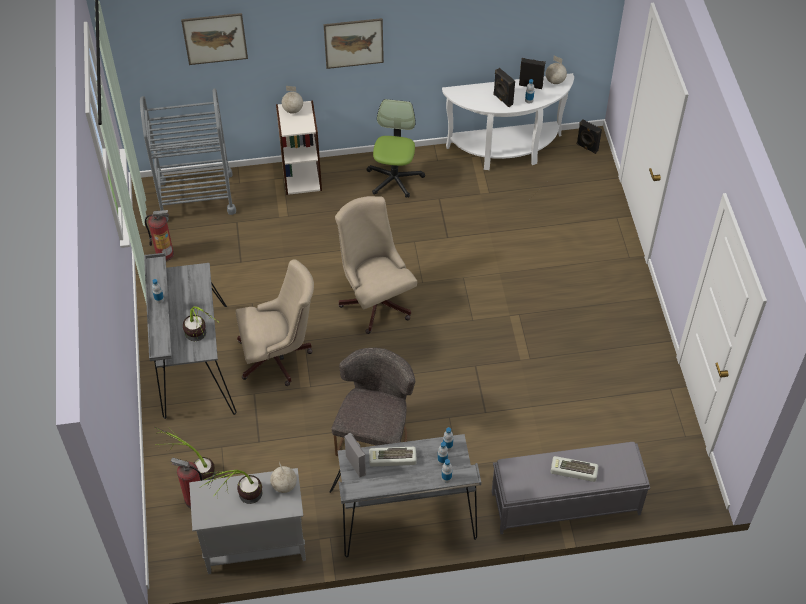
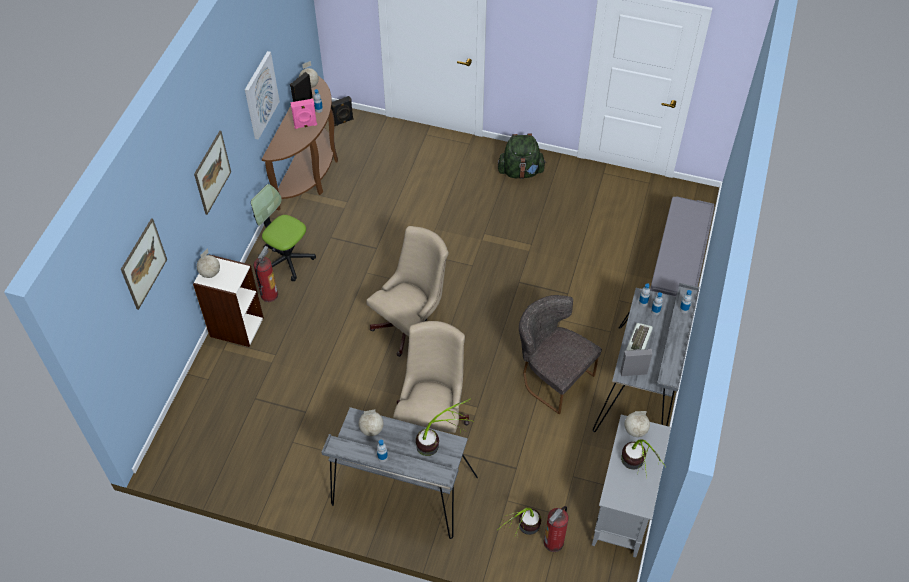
camera: 65 degrees left, 0 degrees up
(165, 254) = (254, 473): fire extinguisher -> fire extinguisher (269, 294)
(193, 287) = (372, 429): none -> globe
(196, 196) = (200, 421): grey cart -> none
(375, 299) = (411, 324): beige office chair -> beige office chair turned 135 degrees clockwise
(470, 36) = (260, 95): none -> picture
(502, 99) = (305, 125): black speaker -> pink speaker
(506, 151) = (311, 173): white console table -> brown console table
(573, 471) = (683, 242): keyboard -> none
(621, 314) = (520, 171): none -> green backpack

